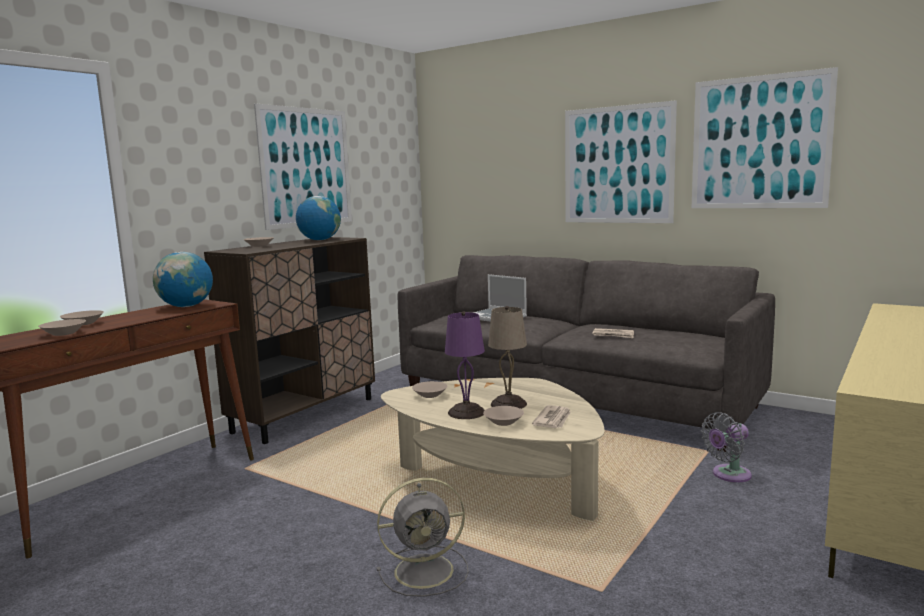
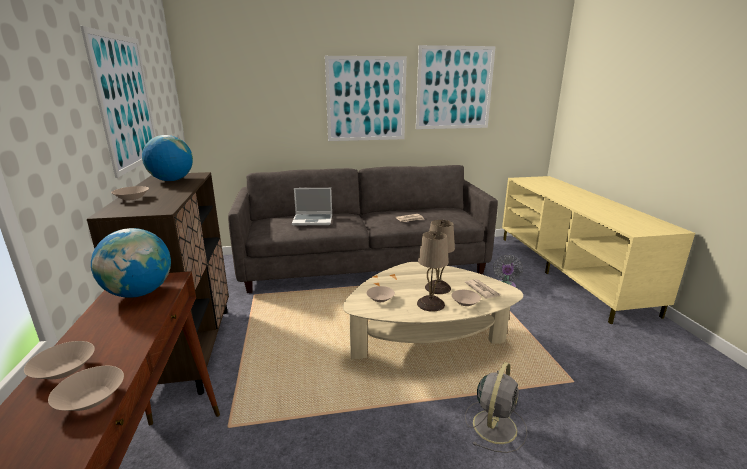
camera: 45 degrees left, 10 degrees up
(467, 412) = (431, 304): purple table lamp -> beige table lamp

